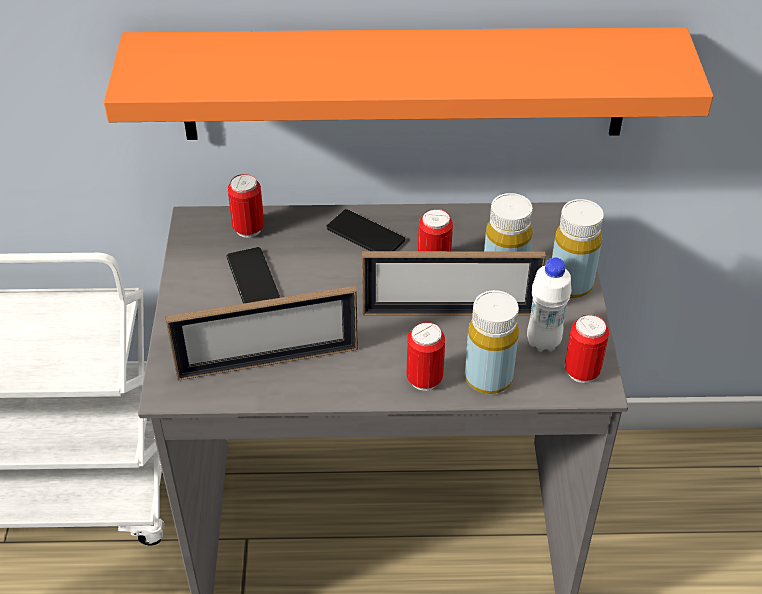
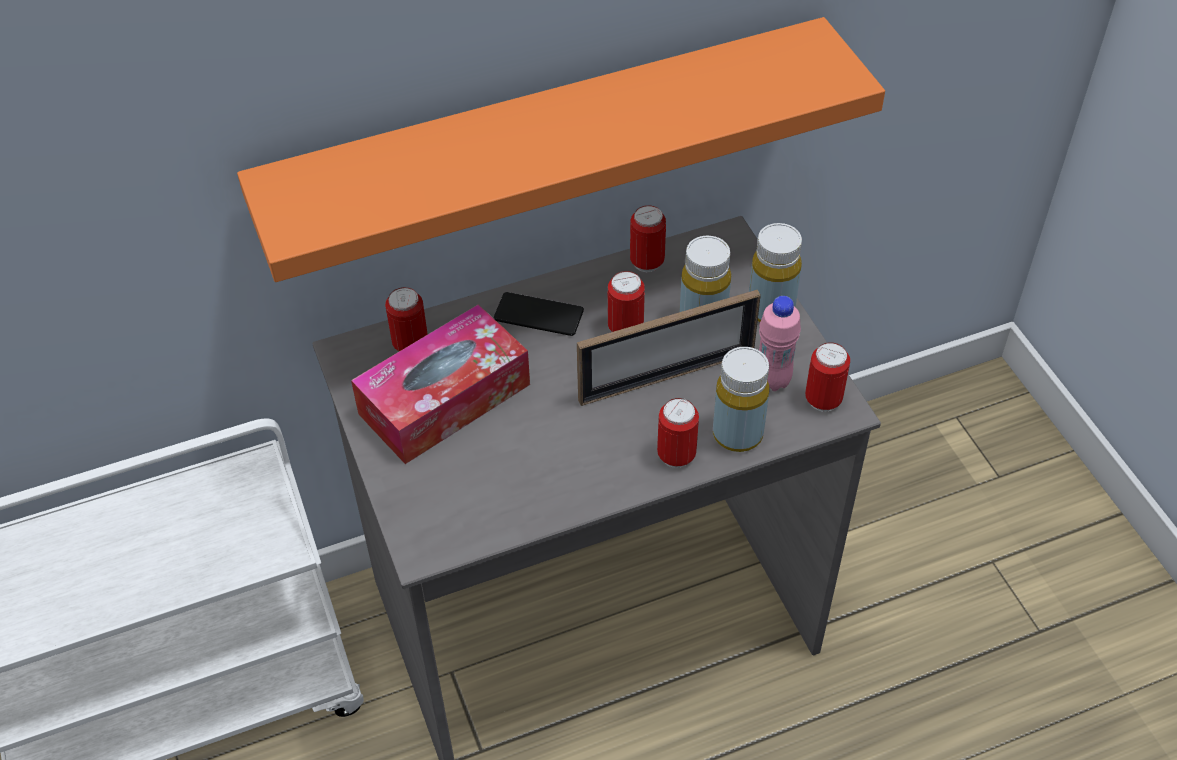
camera: 20 degrees left, 5 degrees up
(252, 278) = (444, 399): phone -> tissue box
(268, 362) = (509, 486): picture frame -> none
(479, 217) = (647, 262): none -> can
(543, 342) = (772, 380): white bottle -> pink bottle

